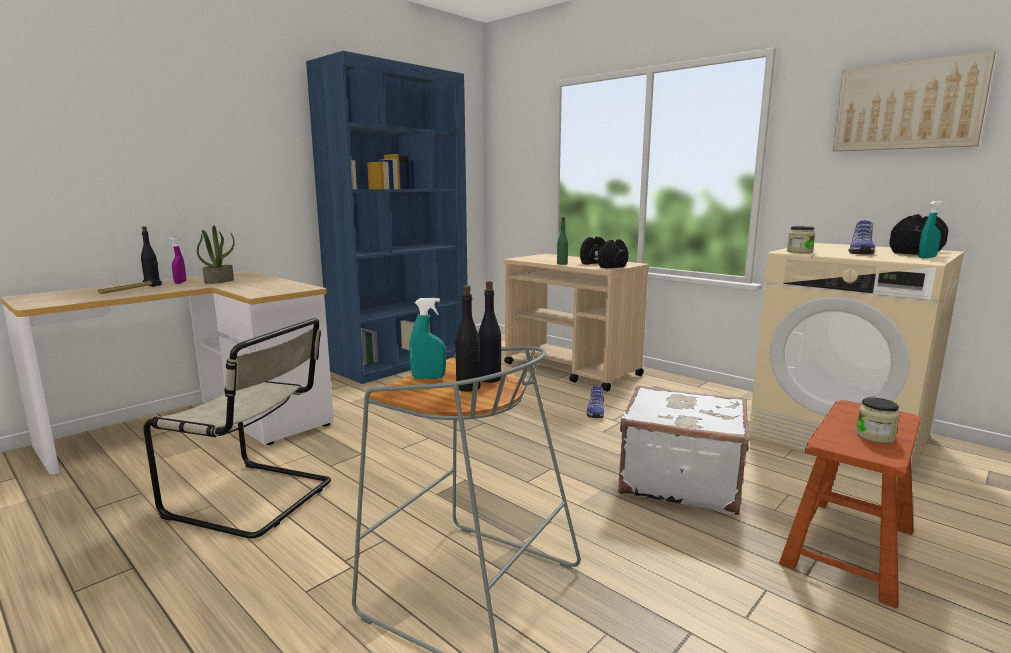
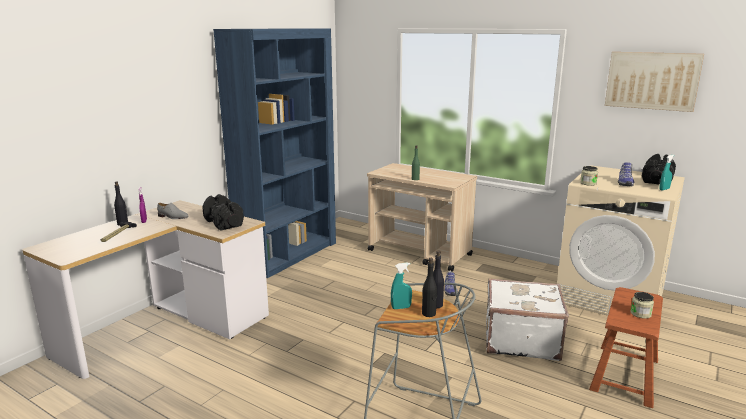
camera: 10 degrees left, 5 degrees up
(219, 281) = (173, 217): potted plant -> grey shoe
(255, 499) = (251, 382): beige chair -> none
(603, 265) = (446, 180): black dumbbell -> black dumbbell (224, 223)

